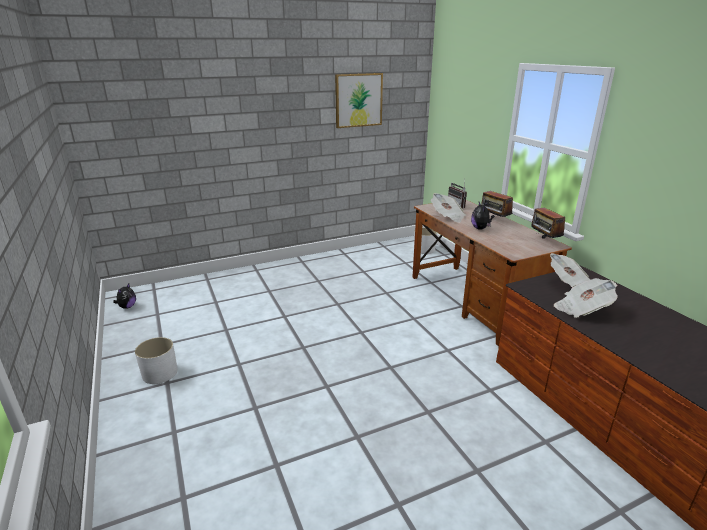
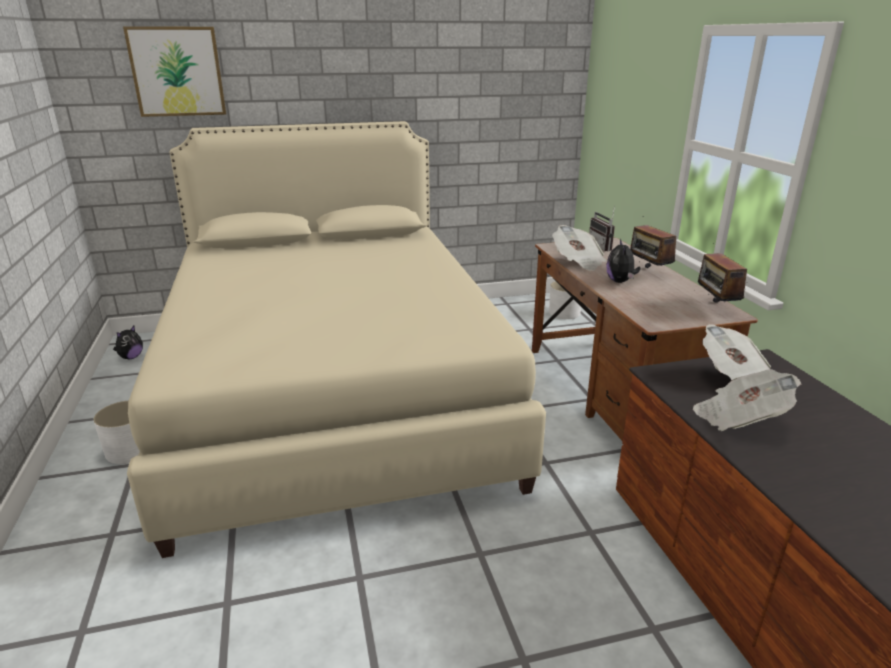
camera: 10 degrees right, 0 degrees up
(290, 319) = (334, 394): none -> beige bed
(358, 100) = (474, 87): picture -> picture (177, 72)

